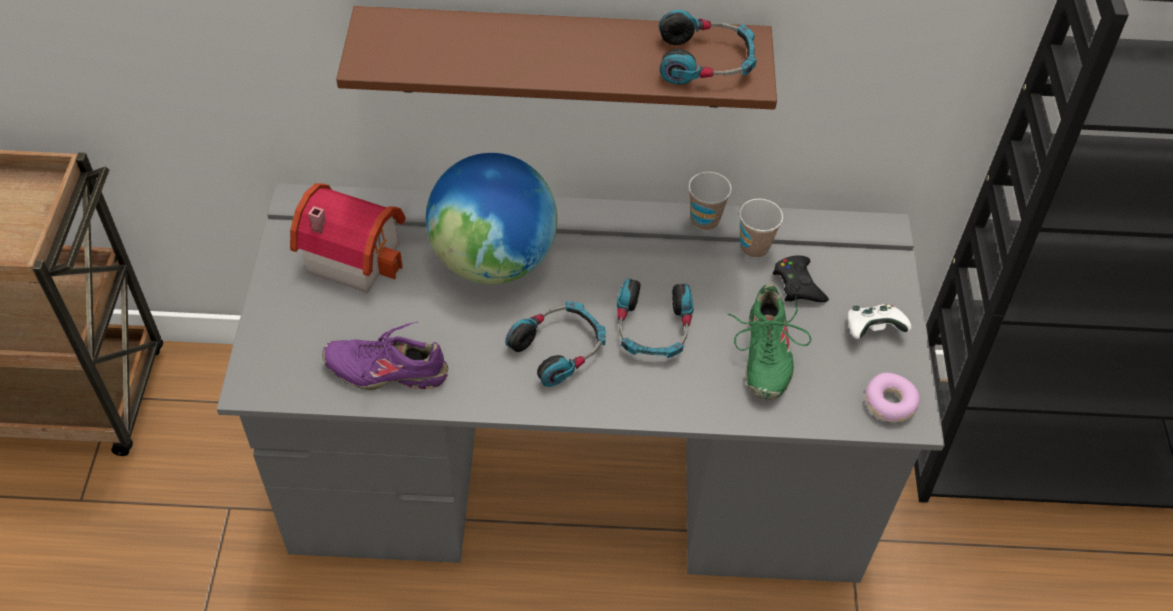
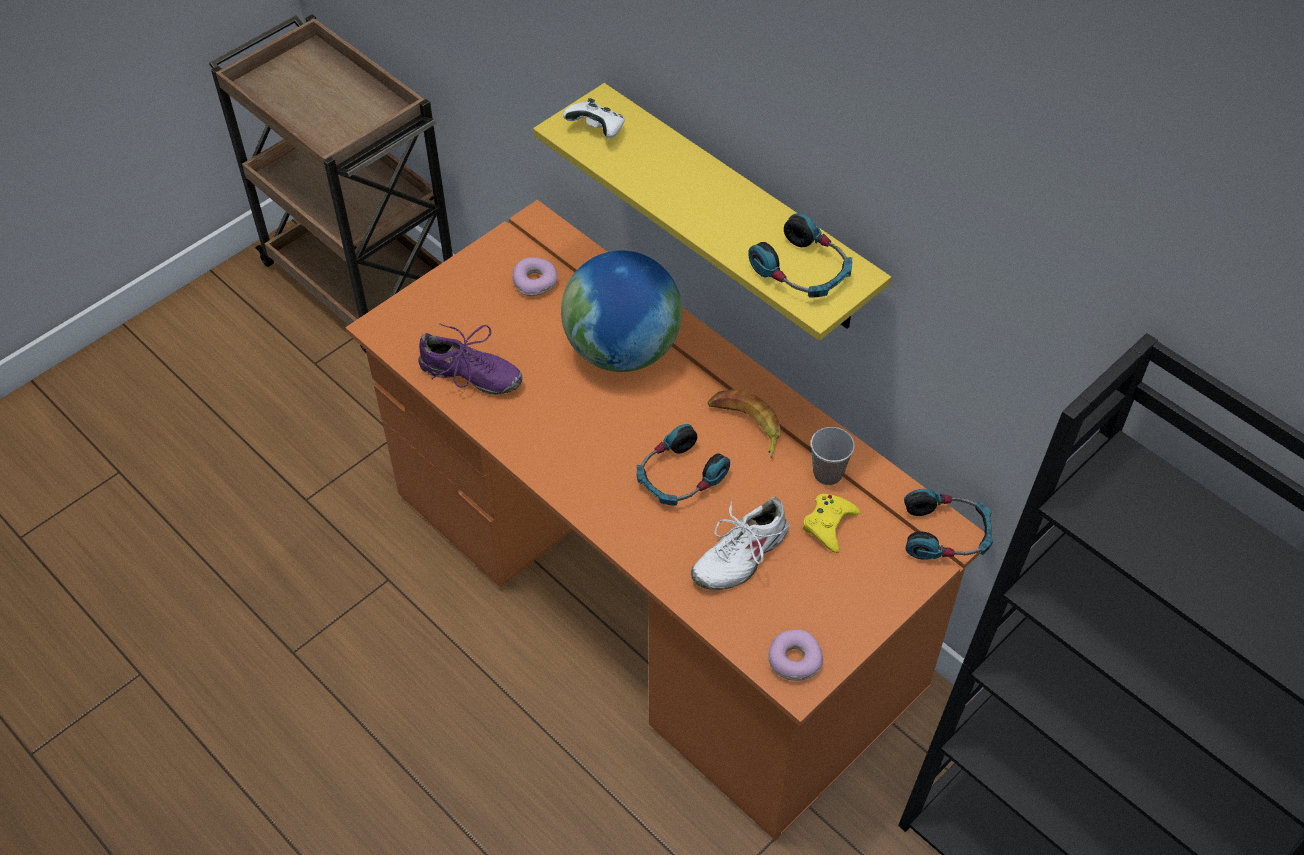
camera: 45 degrees right, 0 degrees up
(353, 253) = (535, 282): toy house -> donut
(387, 370) = (470, 376): purple shoe -> purple shoe turned 150 degrees clockwise
(559, 349) = (597, 443): headphones -> headphones (945, 534)
(561, 57) = (737, 211): brown shelf -> yellow shelf
(579, 468) = (653, 588): grey desk -> orange desk
(655, 253) = (745, 425): none -> banana
(704, 220) = (813, 427): cup -> none
(764, 355) = (739, 555): green shoe -> white shoe
(798, 284) = (829, 524): black game controller -> yellow game controller
(872, 330) = (847, 600): white game controller -> white game controller (597, 130)

